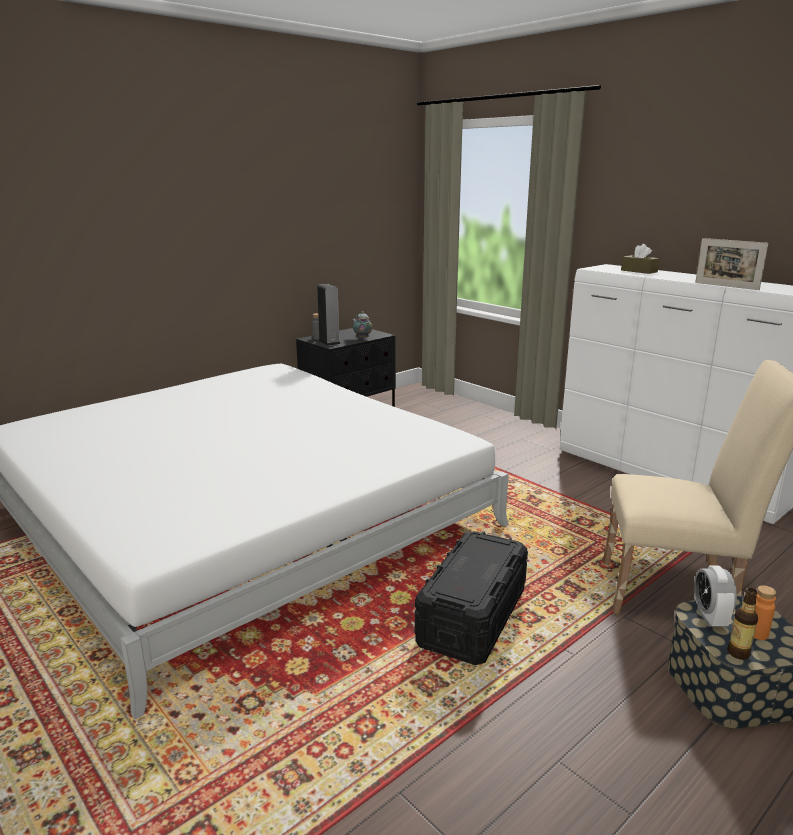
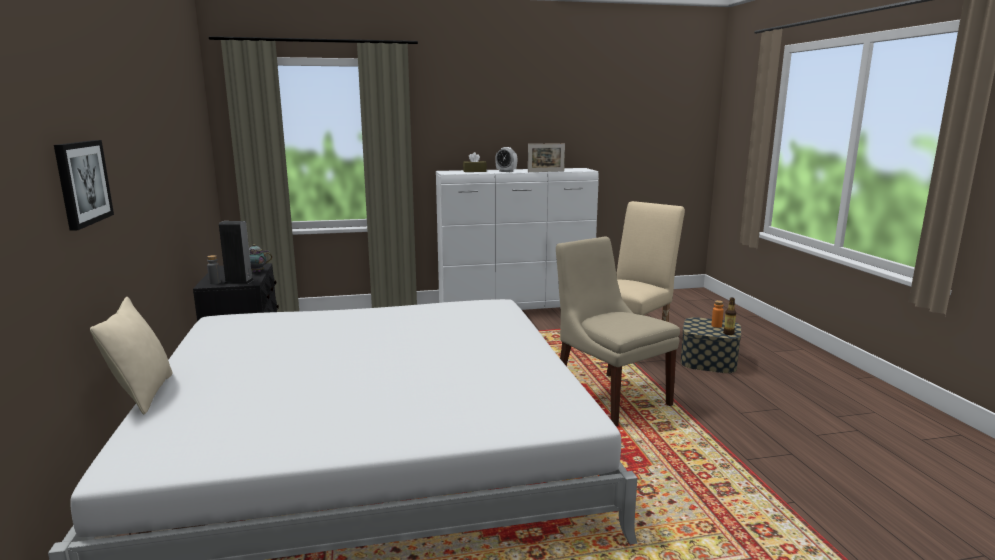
camera: 60 degrees left, 5 degrees down
(108, 234) = (82, 183): none -> picture
(123, 396) = (143, 394): none -> beige pillow
(473, 617) = (608, 397): black storage box -> beige chair
(710, 617) = (699, 329): alarm clock -> alarm clock (506, 171)

